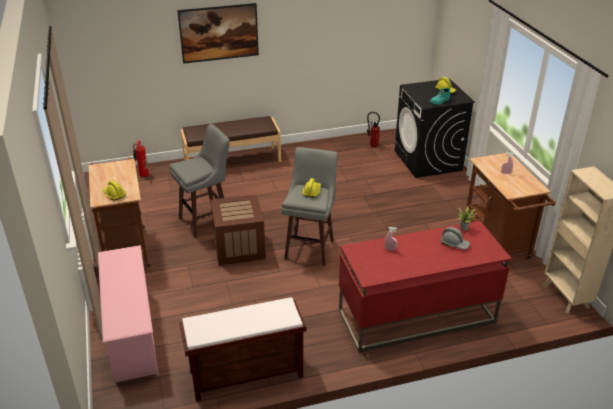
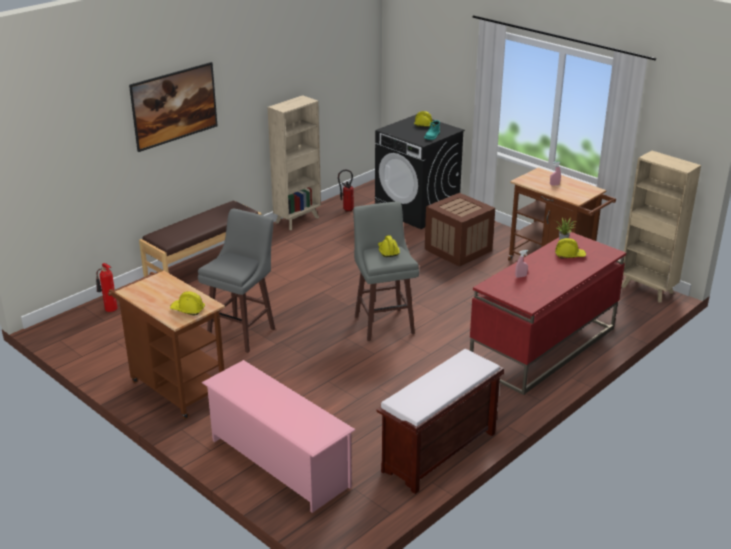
camera: 30 degrees left, 5 degrees down
(239, 247) = (308, 346): crate -> crate (458, 250)
(329, 143) = (298, 220): none -> beige bookcase
(454, 243) = (569, 255): grey hard hat -> yellow hard hat

